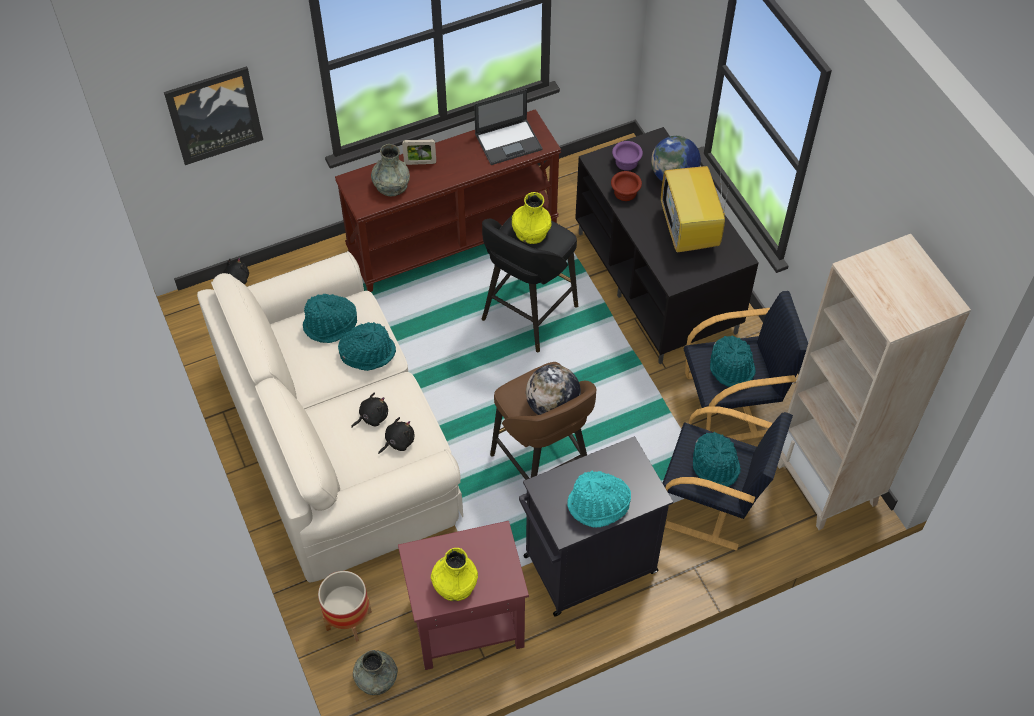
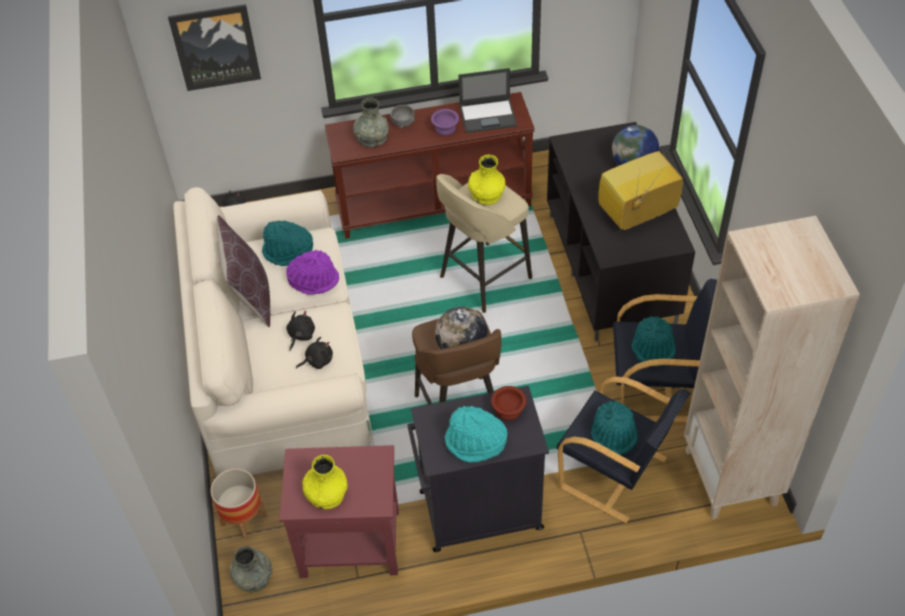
camera: 15 degrees right, 5 degrees down
(304, 382) = (250, 296): none -> brown pillow
(368, 352) = (314, 279): turquoise hat -> purple hat
(372, 417) = (300, 335): black plush toy -> black plush toy turned 45 degrees counterclockwise
(420, 163) = (403, 123): picture frame -> grey bowl
(527, 314) = (483, 278): black stool -> beige stool
(624, 192) = (583, 172): brown bowl -> brown bowl (507, 409)
(626, 161) = (592, 146): purple bowl -> purple bowl (445, 128)
(690, 231) = (636, 215): television -> television turned 60 degrees clockwise

